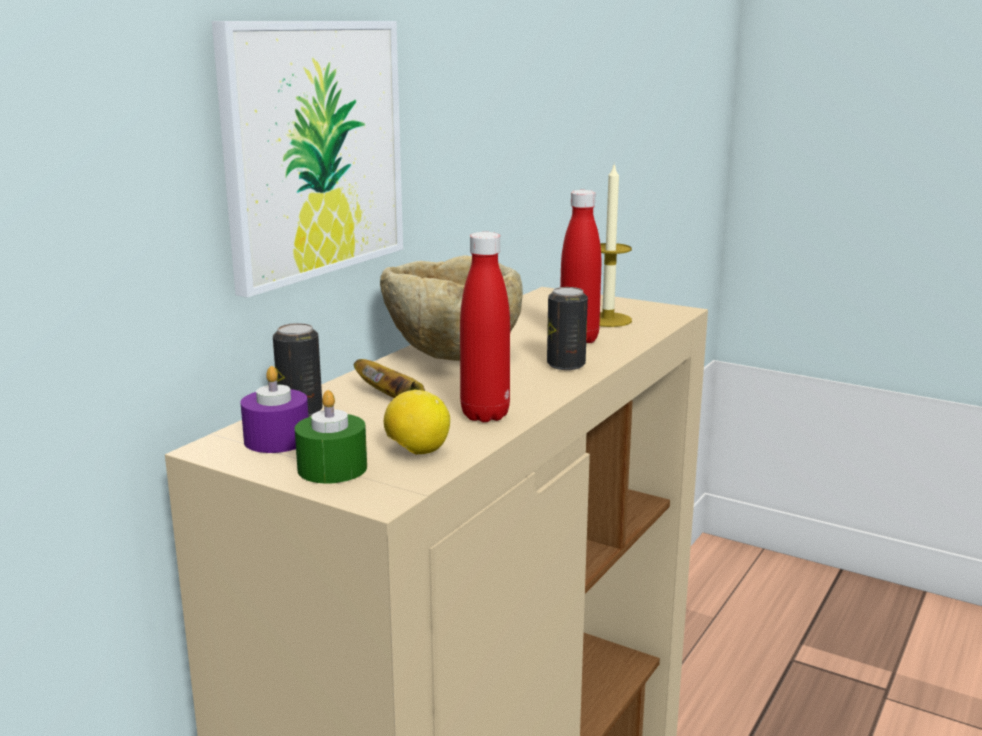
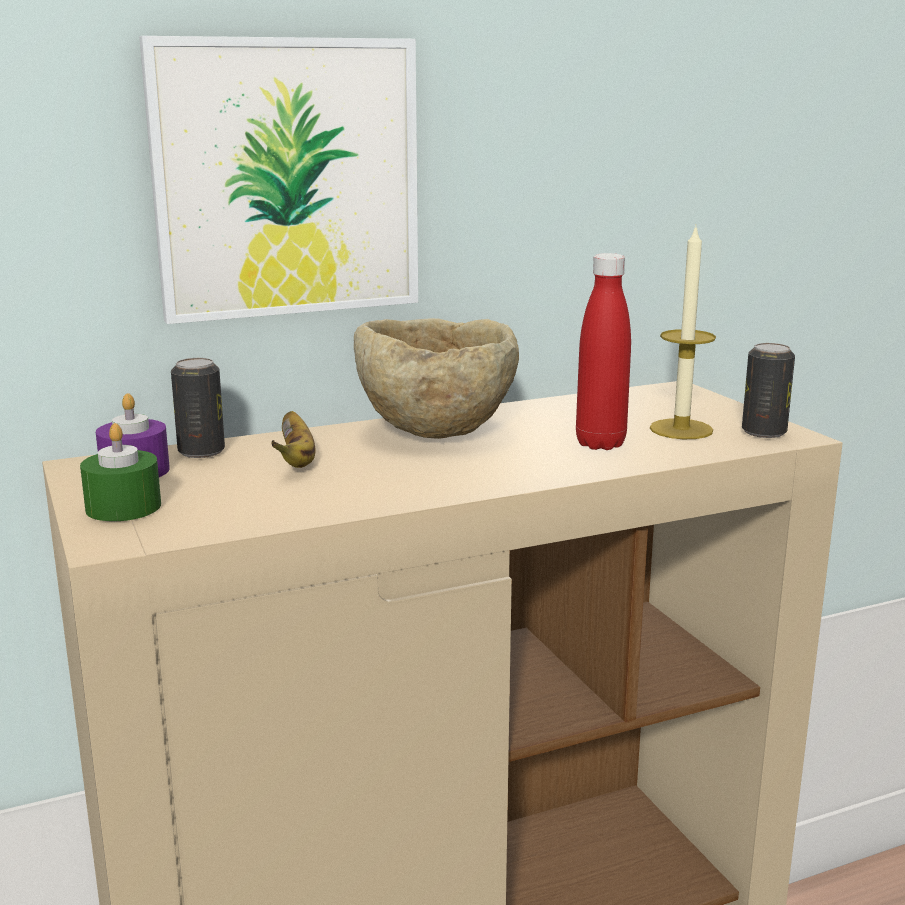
camera: 35 degrees right, 0 degrees up
(417, 452) = (215, 513): lemon -> none
(485, 415) = (344, 495): red bottle -> none
(566, 365) = (530, 466): can -> can (764, 432)

